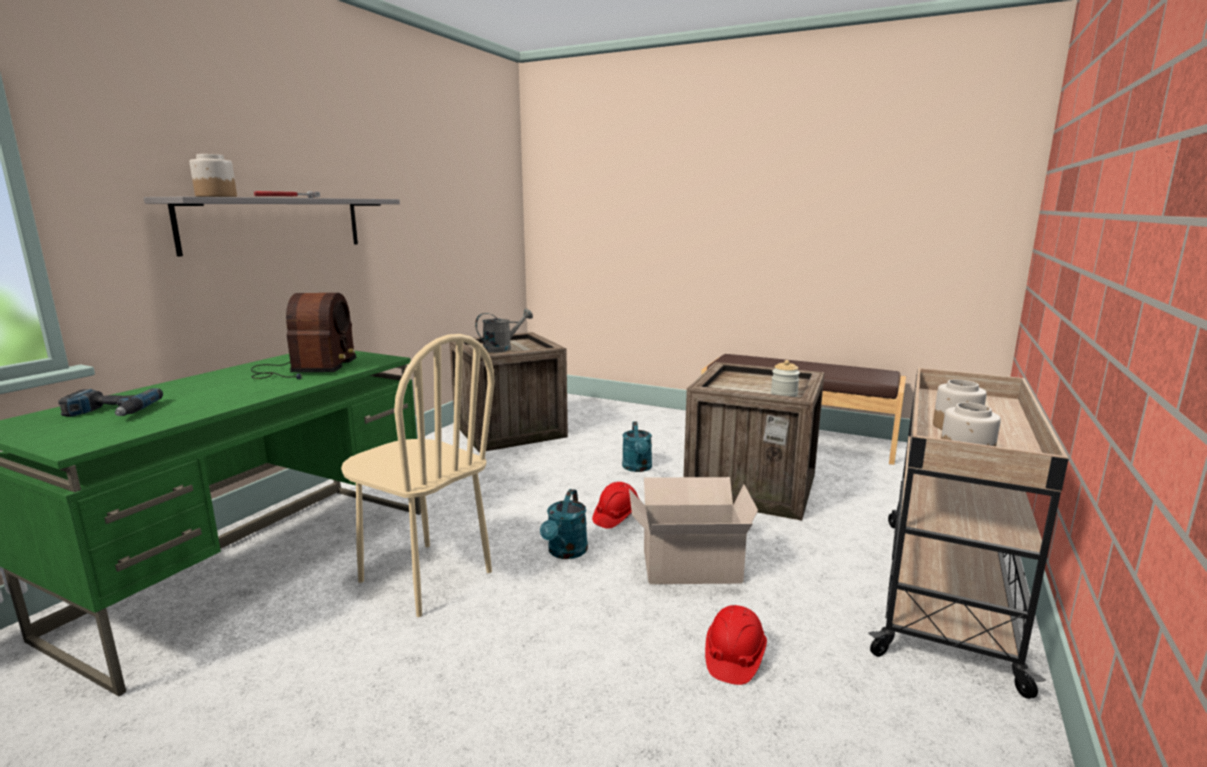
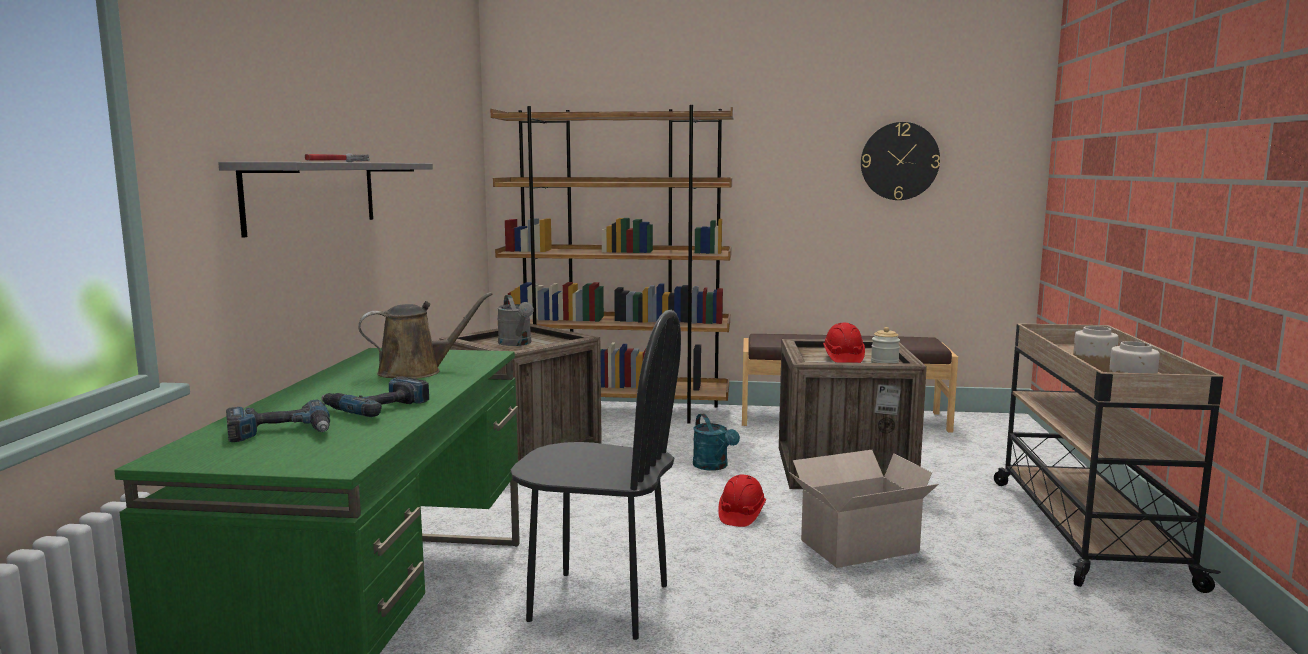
camera: 20 degrees left, 5 degrees down
(214, 397) = (377, 406): none -> power drill
(215, 196) = (293, 161): jar -> none
(305, 369) = (416, 371): radio -> brown watering can
(425, 577) = (599, 603): beige chair -> black chair
(502, 348) = (517, 343): grey watering can -> grey watering can turned 120 degrees clockwise
(565, 552) = (725, 555): turquoise watering can -> none
(609, 409) = (617, 411): none -> brown bookcase
(734, 658) = (970, 611): red hard hat -> red hard hat (843, 358)
(874, 197) = (899, 161): none -> wall clock

